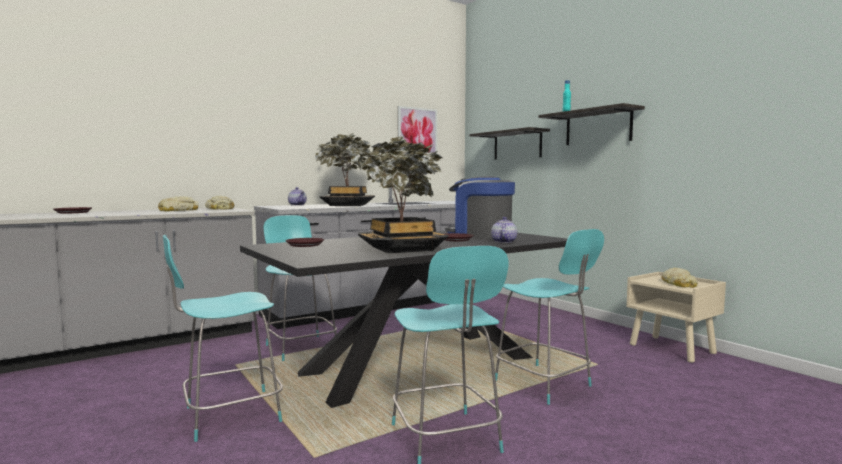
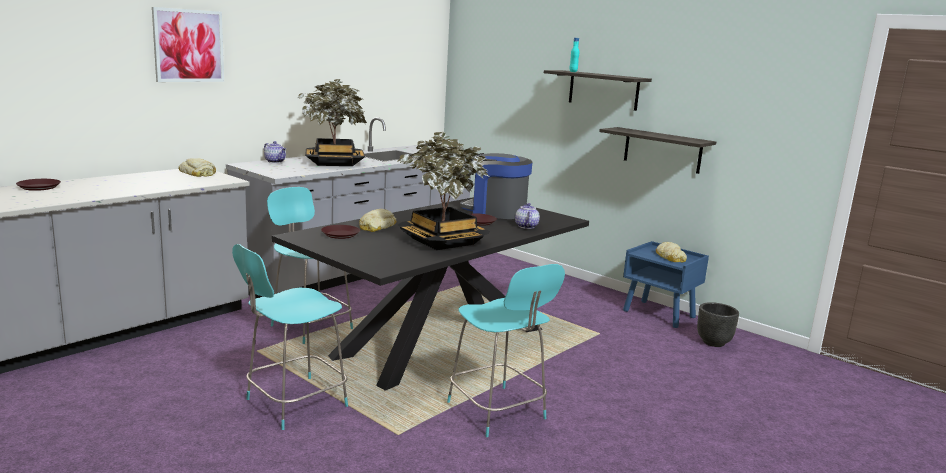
camera: 15 degrees left, 10 degrees up
(178, 210) = (157, 179): bread -> bread (376, 226)
(417, 131) = (397, 64): picture -> picture (188, 46)
(517, 145) = (512, 91): shelf -> shelf (662, 150)
(545, 385) = (560, 356): turquoise chair -> none
(673, 349) = (659, 314): beige nightstand -> blue nightstand
(739, 379) = (713, 343): none -> black planter

